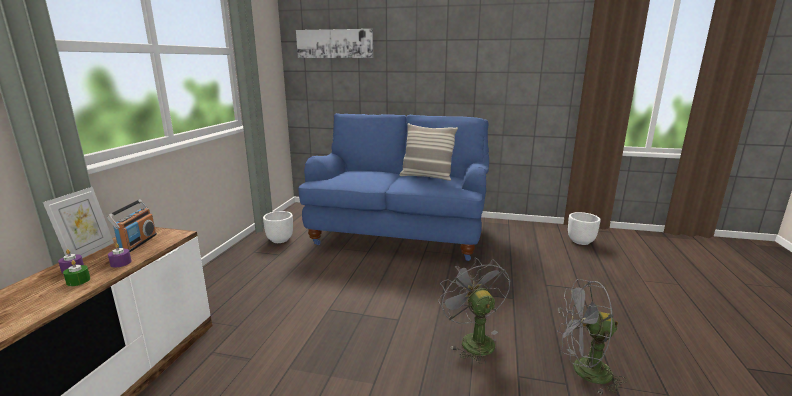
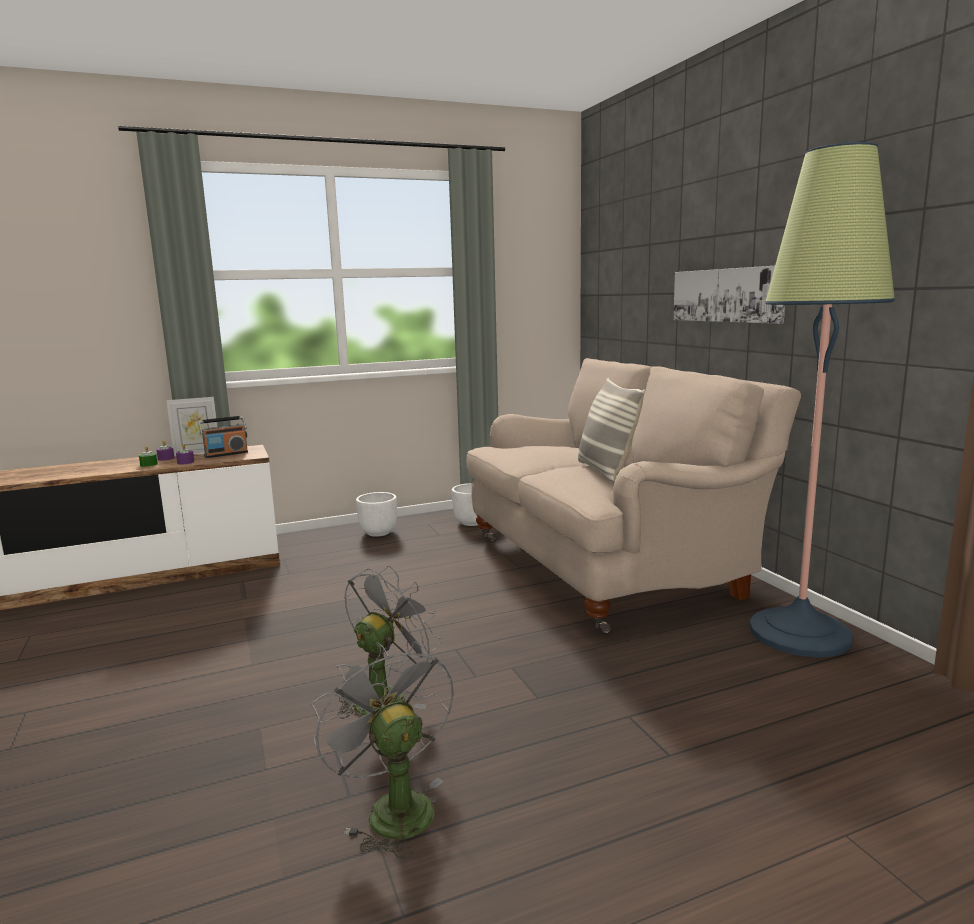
camera: 55 degrees right, 5 degrees down
(335, 43) = (625, 251): picture -> picture (727, 295)
(400, 233) = (608, 565): blue sofa -> beige sofa
(511, 229) = (799, 633): none -> floor lamp
(580, 241) = (903, 715): white planter -> white planter (379, 532)

